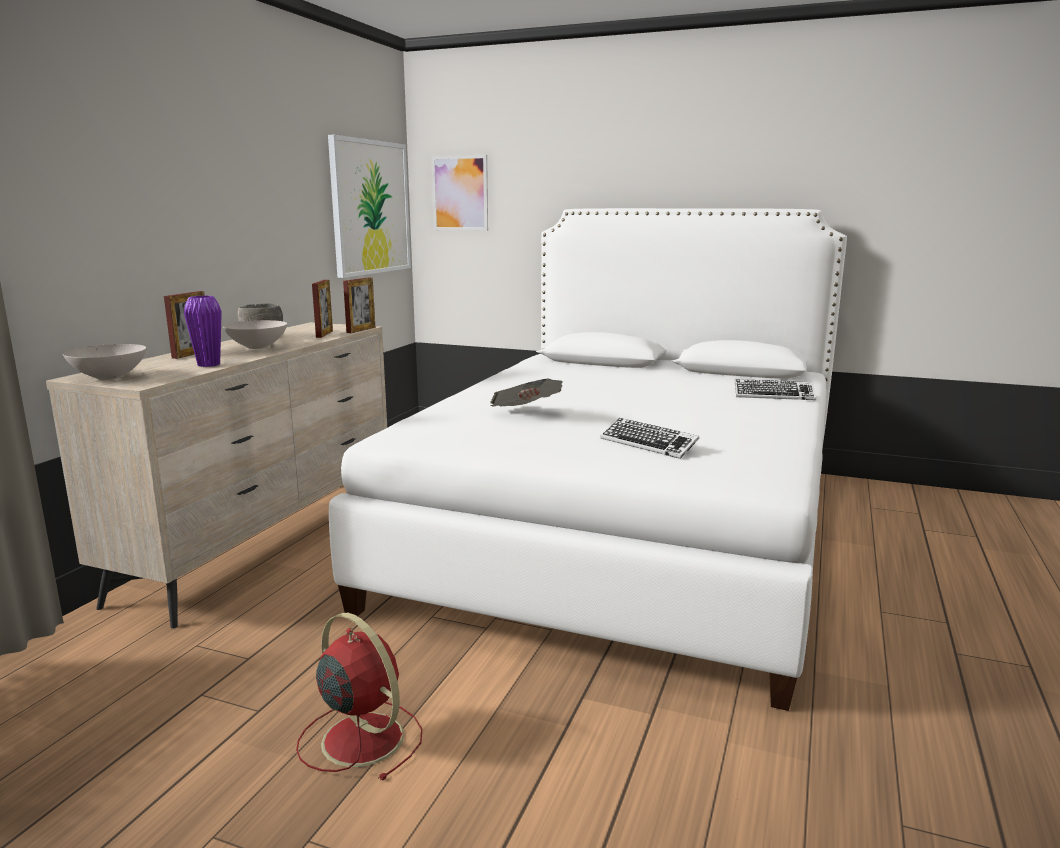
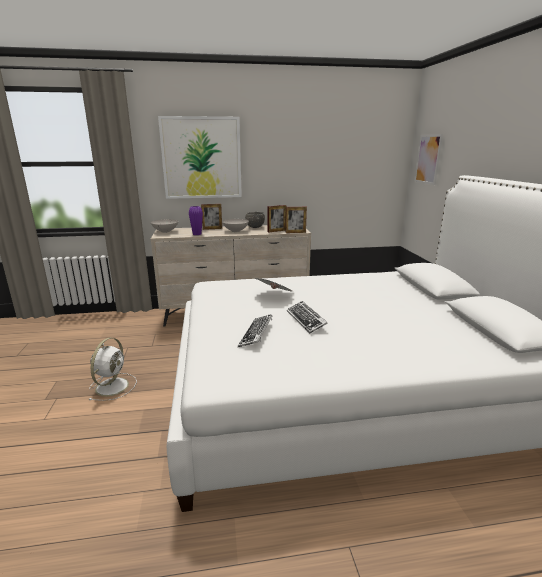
camera: 60 degrees right, 5 degrees up
(360, 737) = (113, 386): red fan -> white fan
(370, 207) = (367, 166): picture -> picture (201, 158)
(774, 395) = (441, 353): keyboard -> keyboard (306, 320)

